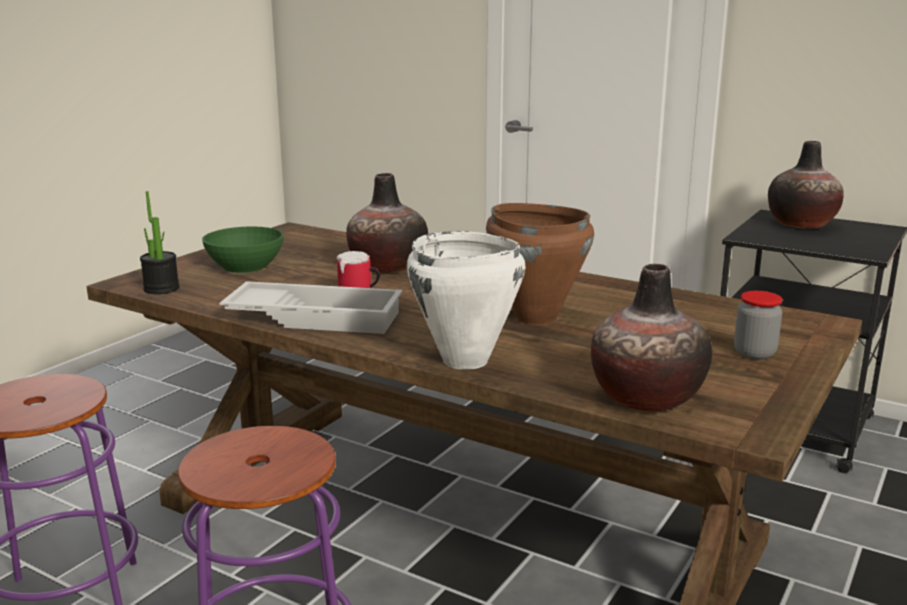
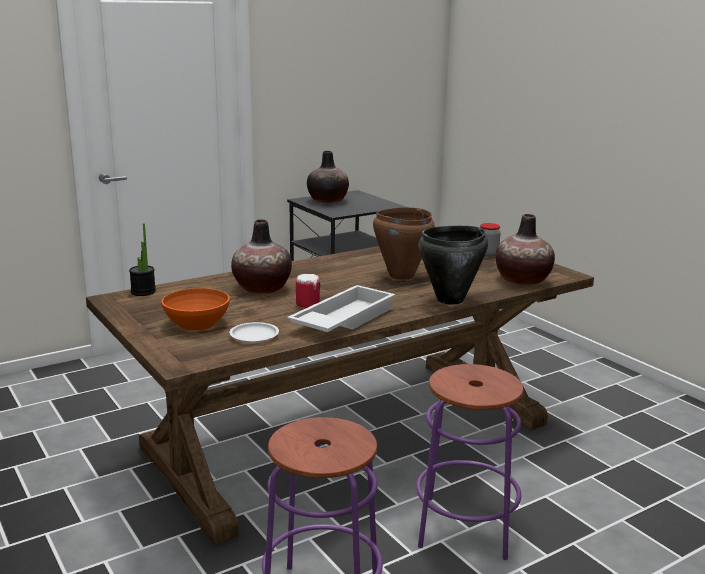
camera: 65 degrees left, 0 degrees up
(161, 289) = (217, 354): potted plant -> potted plant (143, 292)
(226, 291) = (254, 336): none -> white plate
(245, 266) = (196, 323): green bowl -> orange bowl
(465, 361) = (450, 300): white cooking pot -> black cooking pot

